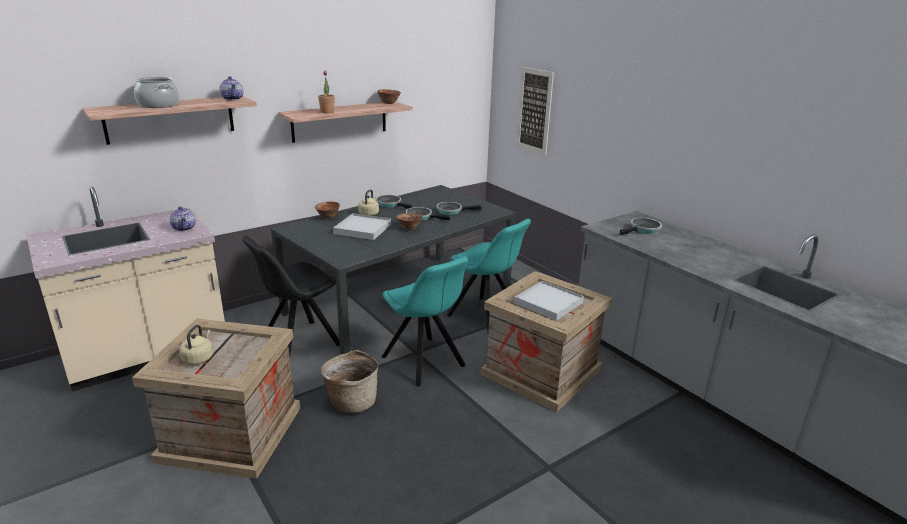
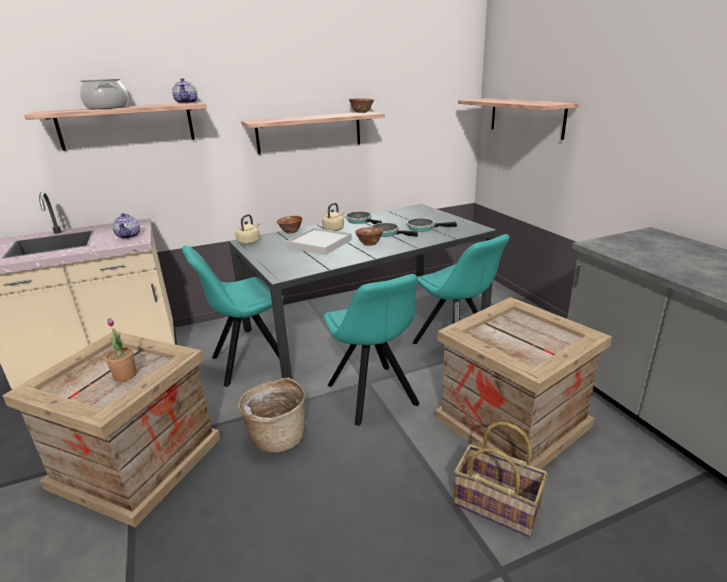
camera: 15 degrees right, 0 degrees up
(198, 358) = (86, 377): beige kettle -> beige kettle (249, 242)
(299, 343) = (249, 362): black chair -> turquoise chair
(327, 112) = (289, 119): potted plant -> potted plant (125, 375)
(534, 111) = (526, 117): picture -> shelf
(539, 428) = (497, 504): none -> basket
(548, 303) = (521, 338): white tray -> none
(643, 230) = (661, 249): frying pan -> none

